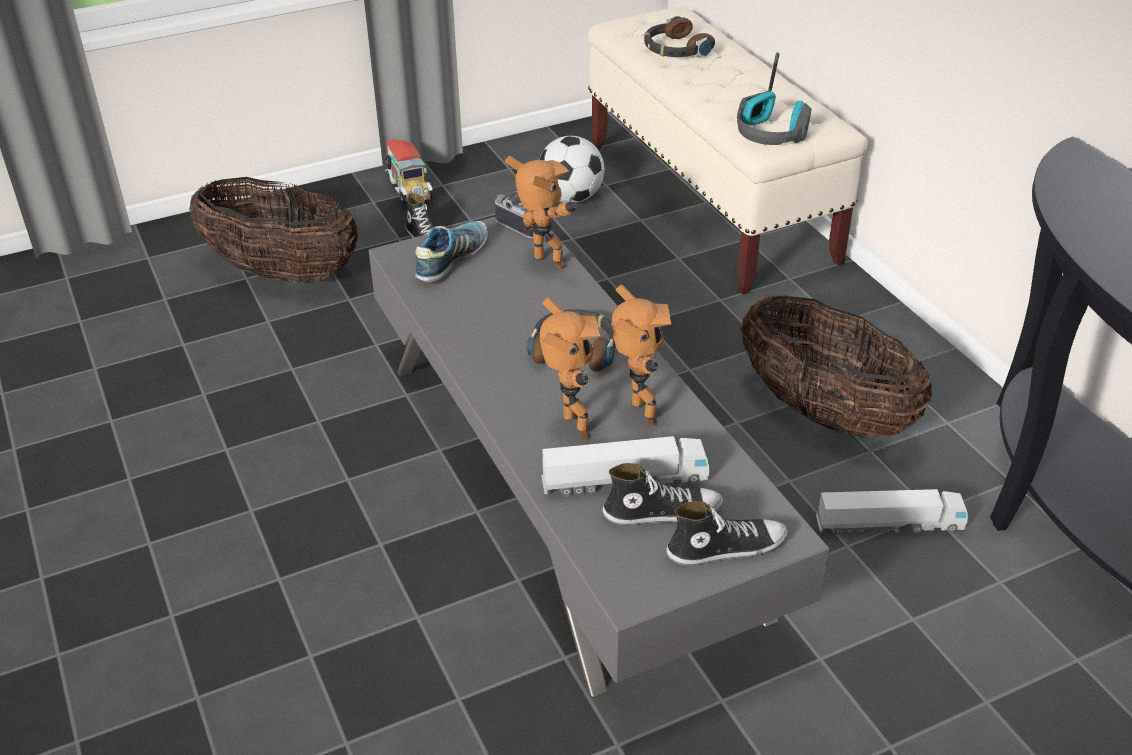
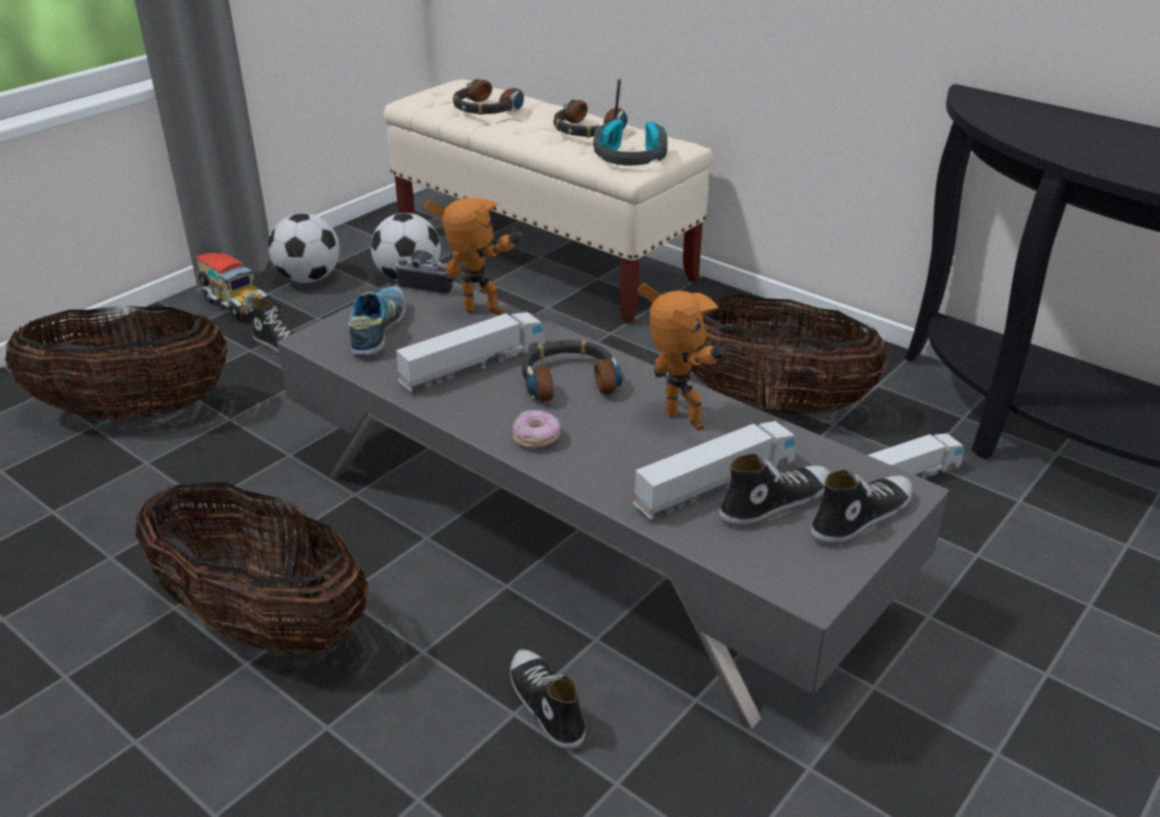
camera: 25 degrees left, 5 degrees down
(279, 483) = (263, 624): none -> basket
(444, 619) = (545, 705): none -> shoe
(485, 178) = (309, 279): none -> football
(505, 313) = (473, 366): none -> toy truck
(510, 395) = (536, 438): none -> donut
(570, 429) = (624, 453): toy robot -> none
(753, 93) = (587, 131): none -> headphones

